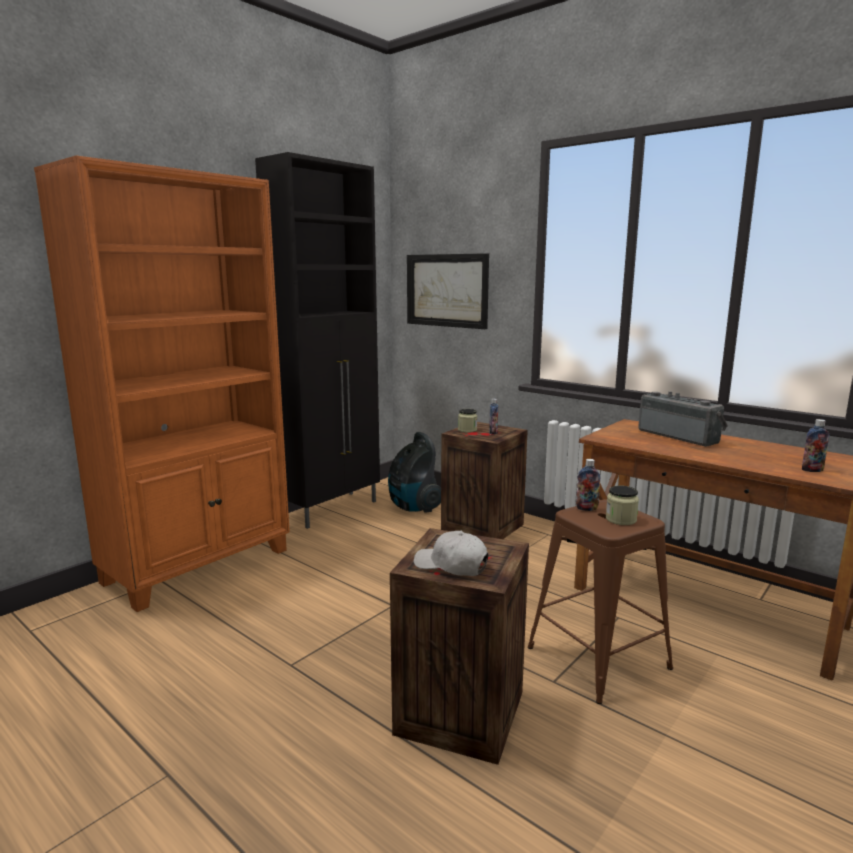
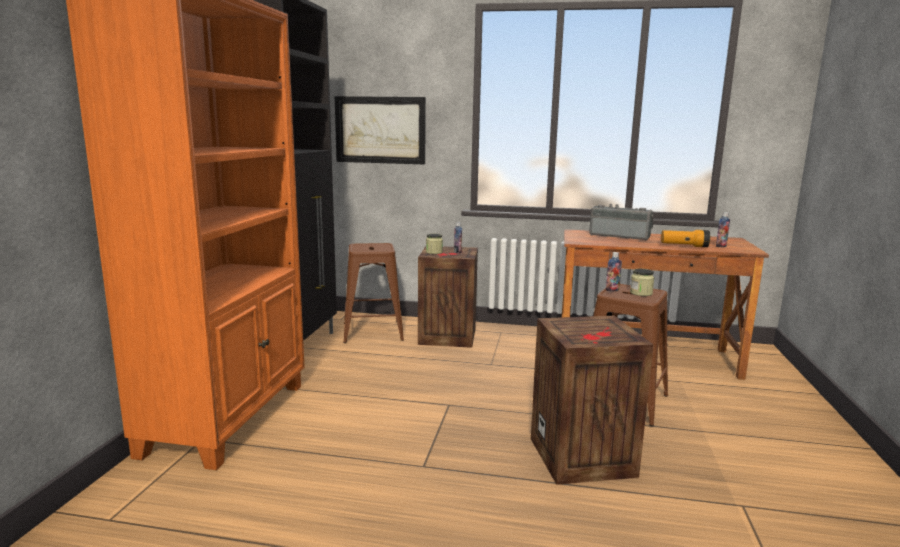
camera: 30 degrees left, 0 degrees up
(413, 507) = (372, 331): vacuum cleaner -> brown stool
(451, 565) = (595, 336): white cap -> none
(748, 462) = (684, 246): none -> flashlight

